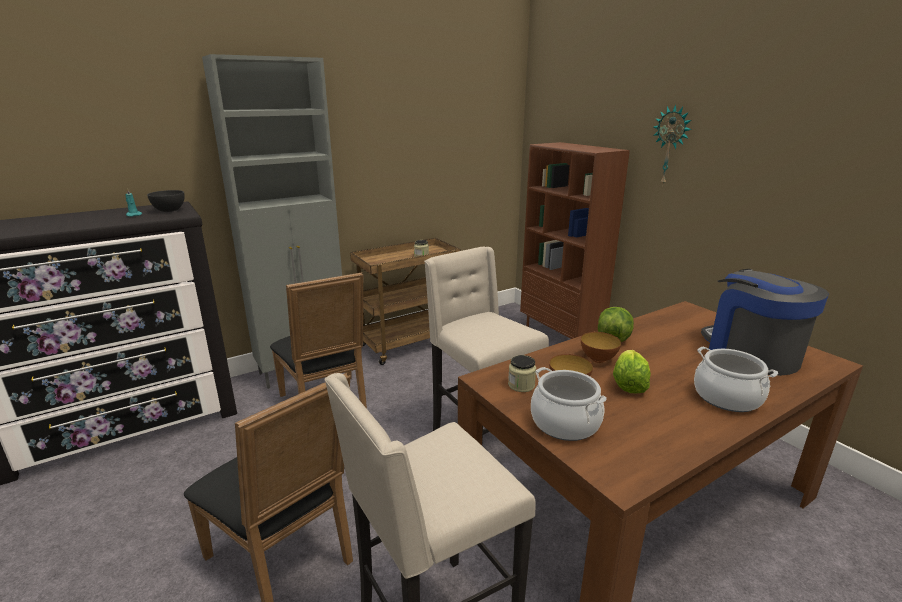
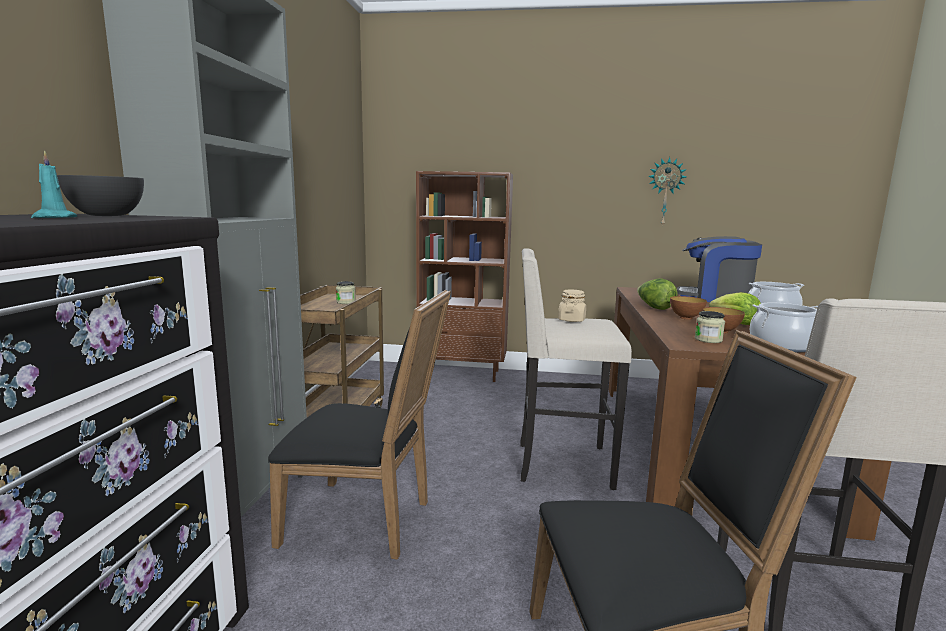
camera: 50 degrees left, 10 degrees down
(496, 322) = (571, 320): none -> beige jar
(670, 146) = (552, 168): wall clock -> wall clock (665, 192)

